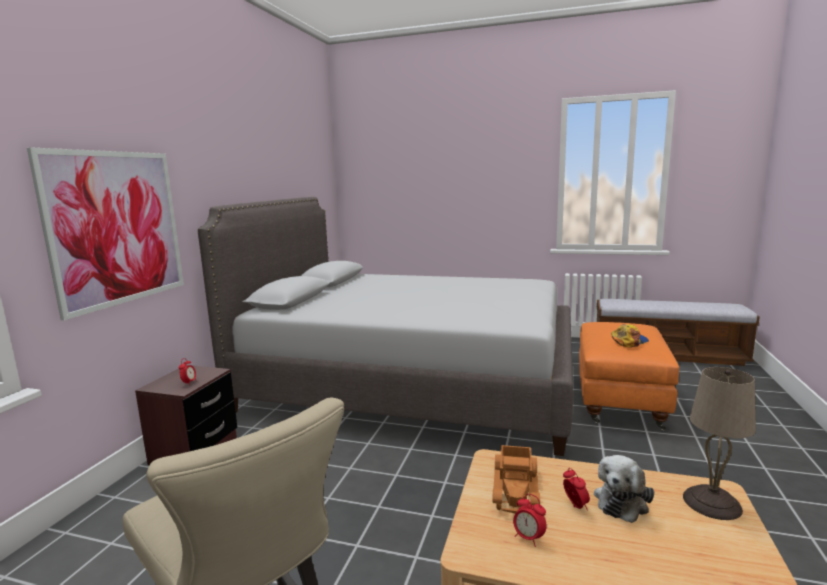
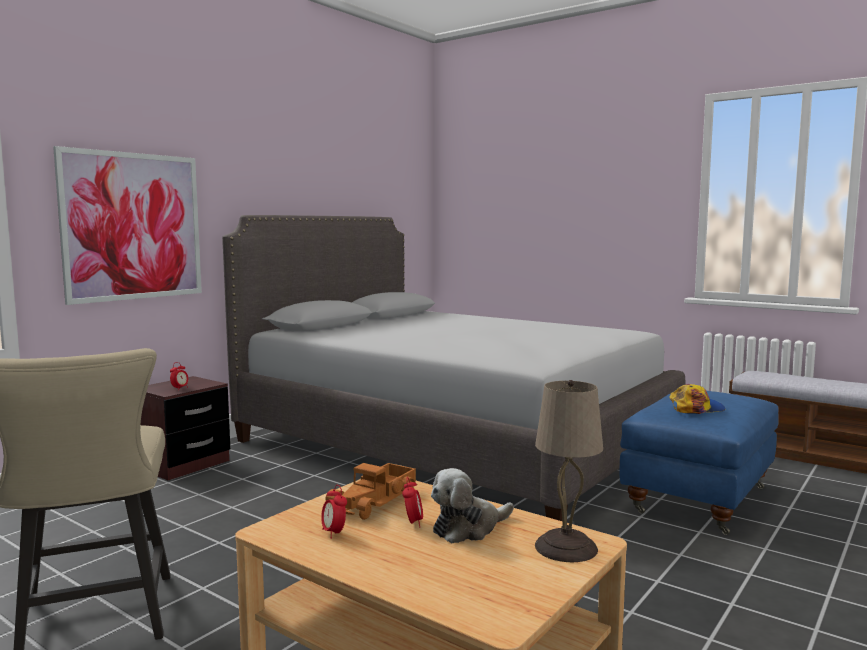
camera: 20 degrees right, 5 degrees down
(619, 402) = (698, 498): orange ottoman -> blue ottoman

